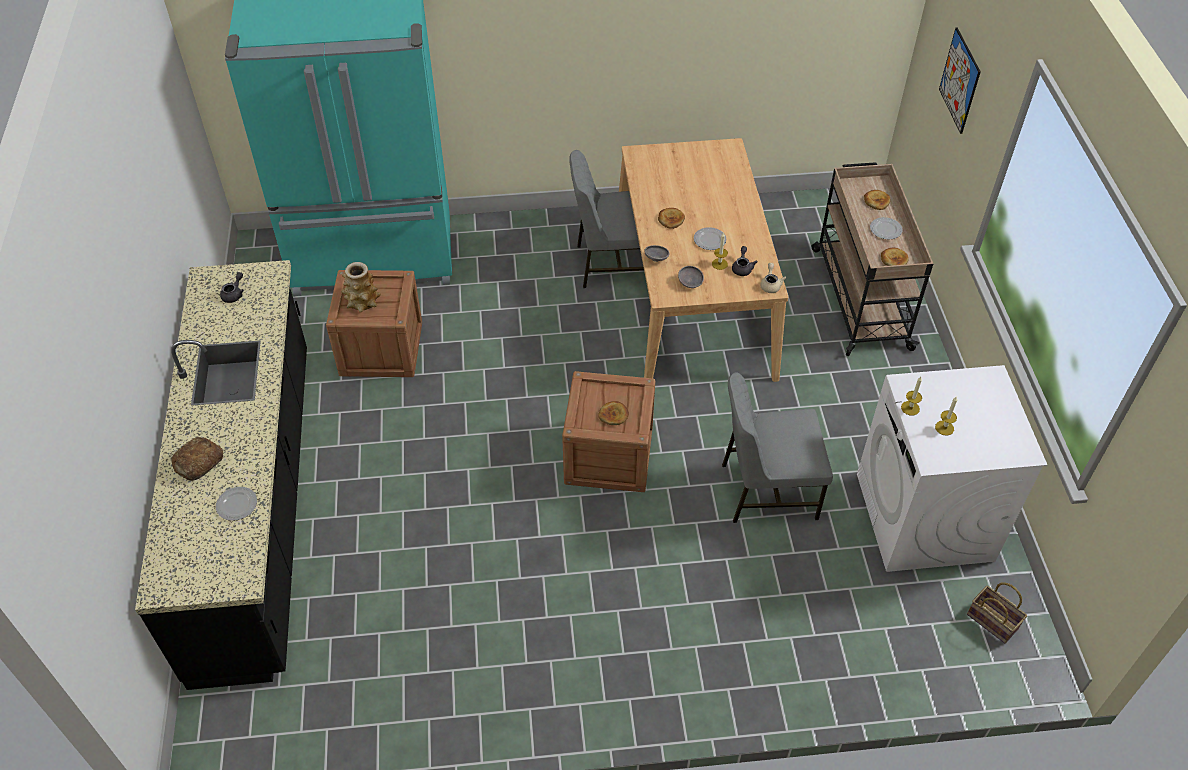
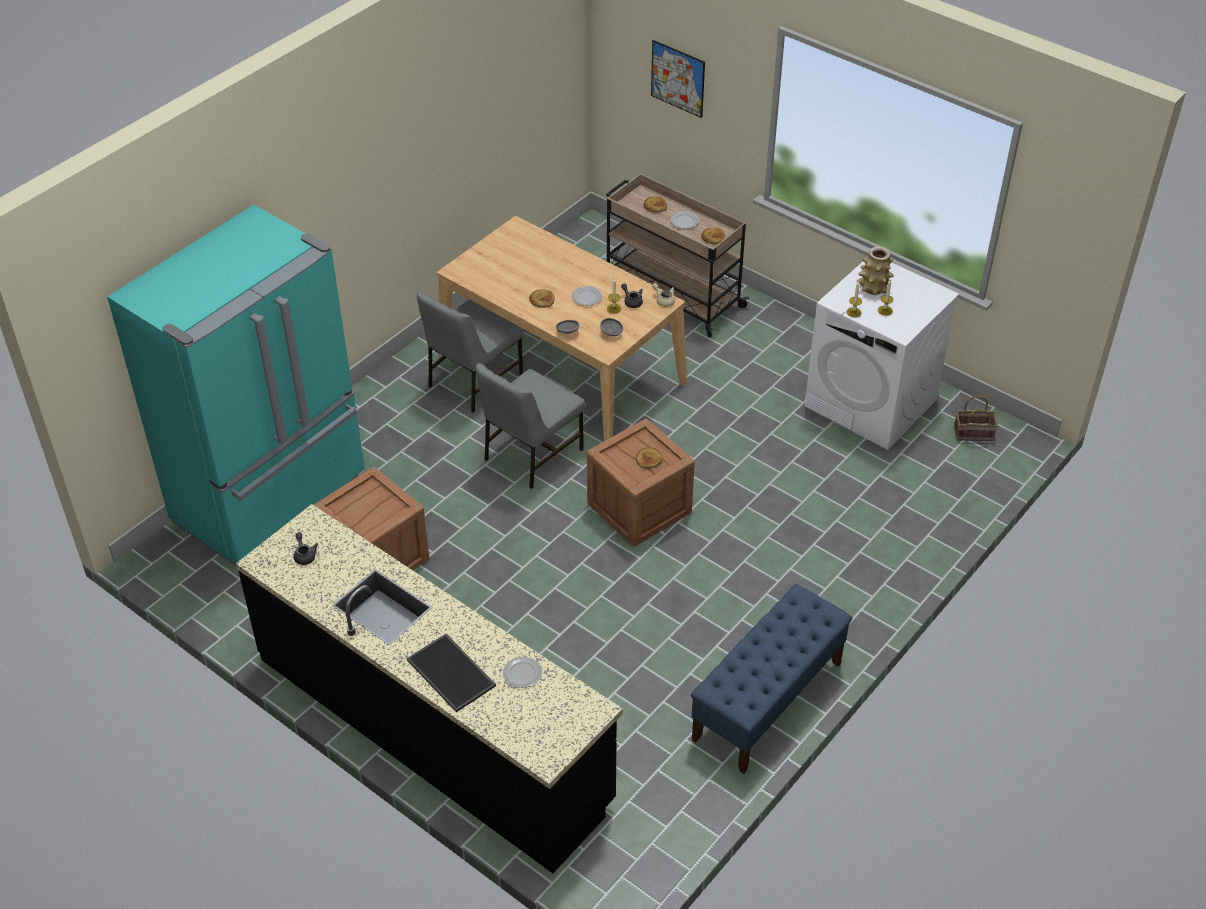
camera: 45 degrees left, 5 degrees down
(197, 462) = (452, 672): bread -> tray
(362, 302) = (364, 514): vase -> vase (873, 287)
(501, 702) = (767, 701): none -> blue bench
(767, 490) = (763, 454): grey chair -> grey chair (531, 454)

